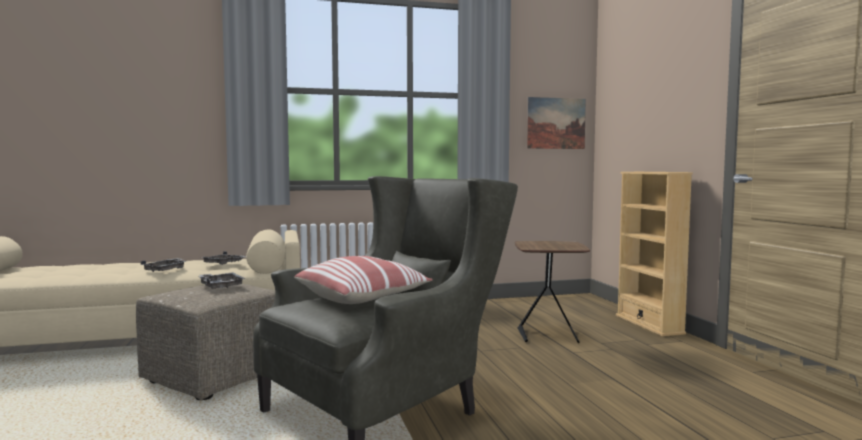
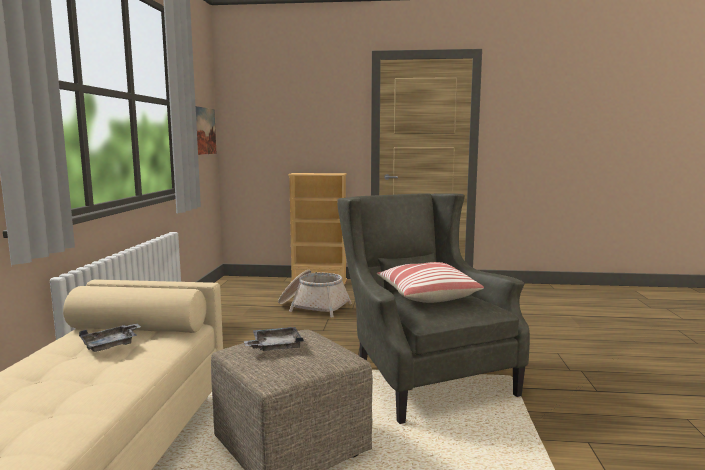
camera: 70 degrees left, 5 degrees up
(166, 270) = (100, 378): grey tray -> none
(549, 336) = (313, 307): brown side table -> basket

